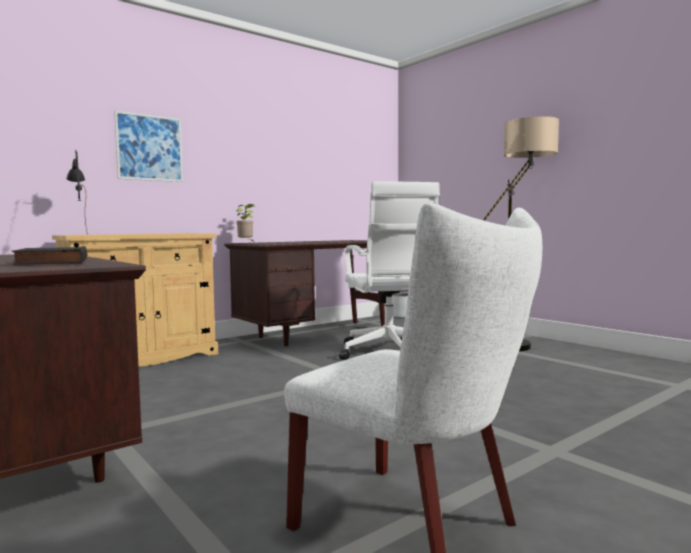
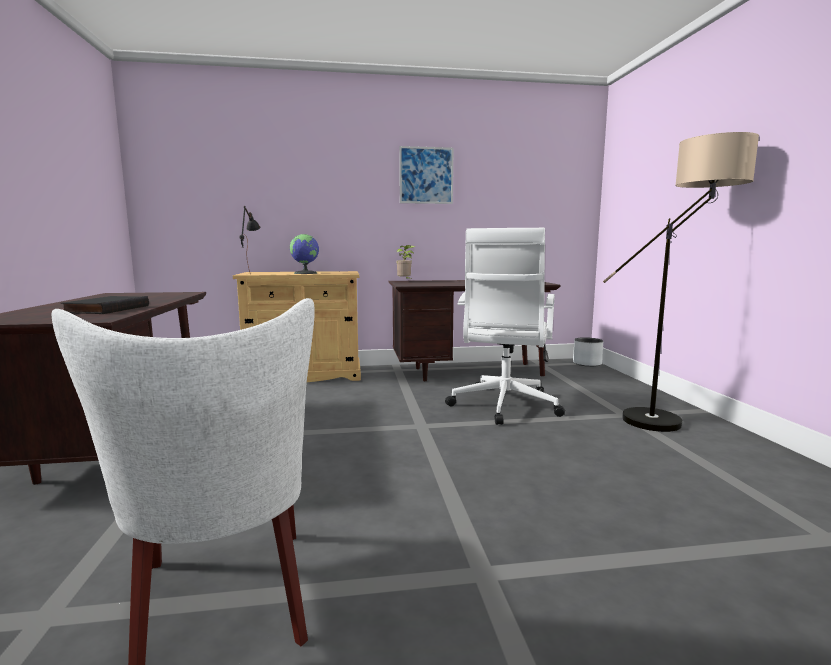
camera: 30 degrees right, 5 degrees up
(149, 147) = (323, 197): picture -> picture (426, 175)
(149, 233) = (306, 273): none -> globe

